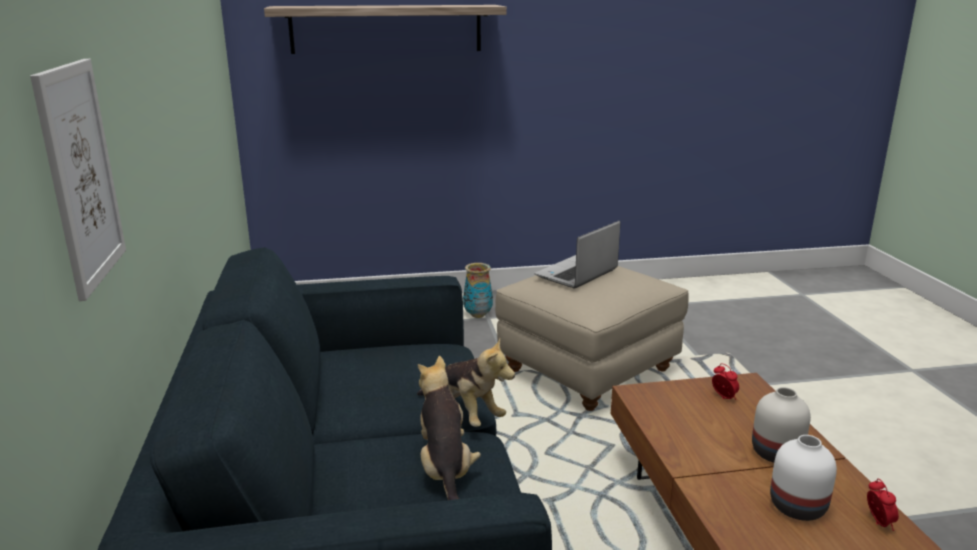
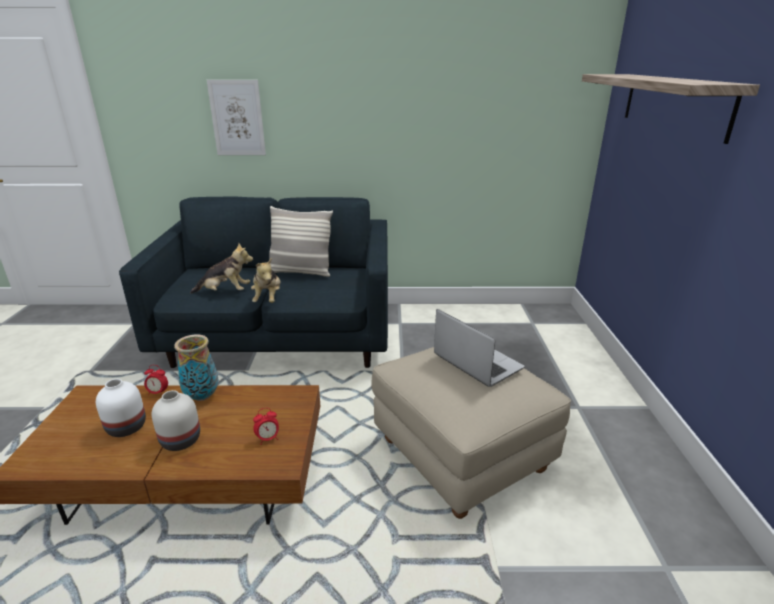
camera: 100 degrees right, 5 degrees up
(338, 406) = (300, 272): none -> pillow
(463, 416) = (268, 299): plush toy -> plush toy turned 60 degrees counterclockwise
(477, 315) = (582, 401): vase -> vase (202, 396)
(878, 523) = (77, 459): alarm clock -> alarm clock (158, 393)

